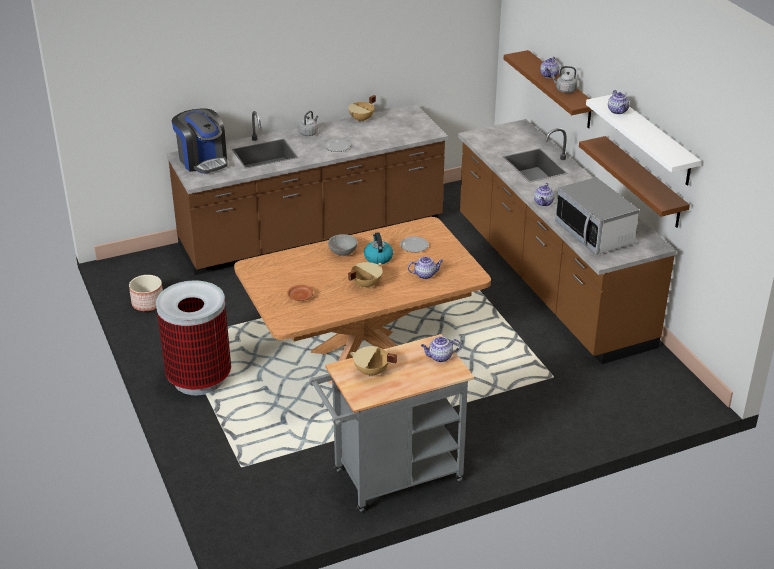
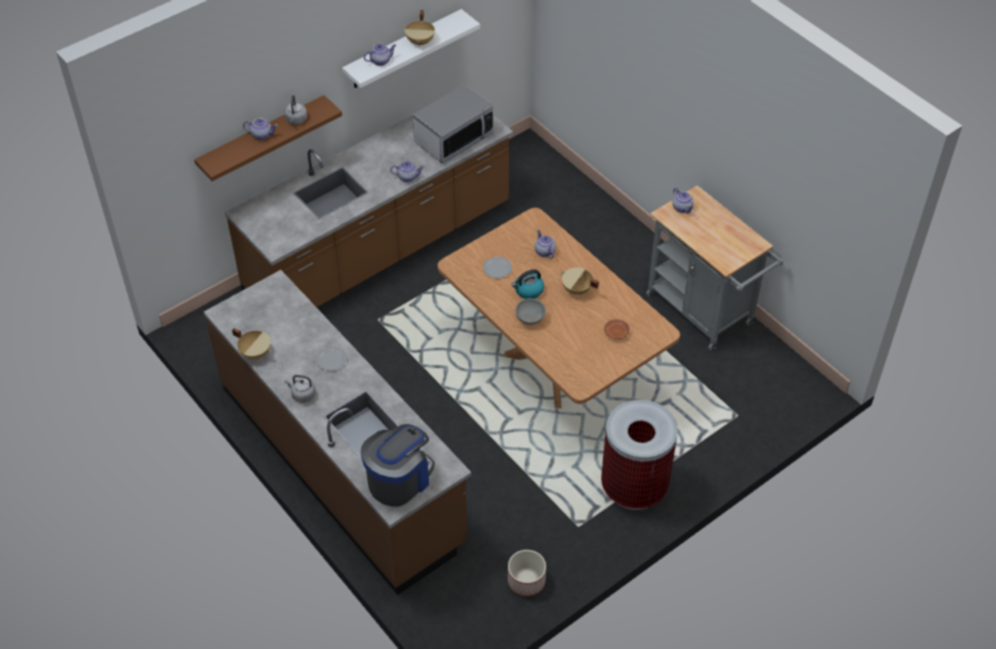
camera: 105 degrees left, 15 degrees up
(371, 372) = (722, 245): beige cooking pot -> beige cooking pot (421, 42)
(643, 183) = (402, 89): brown shelf -> none

